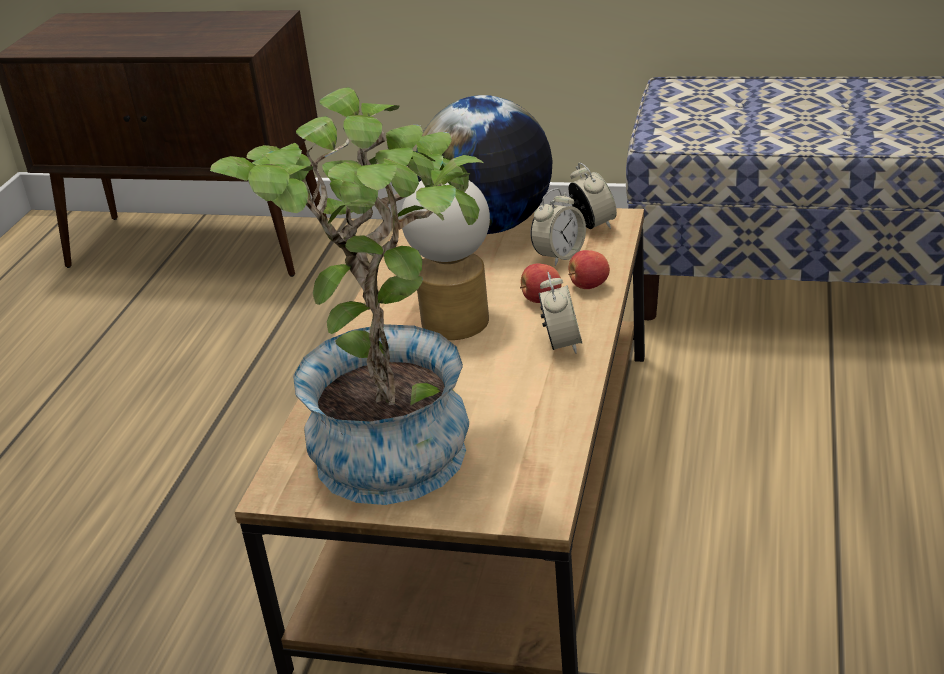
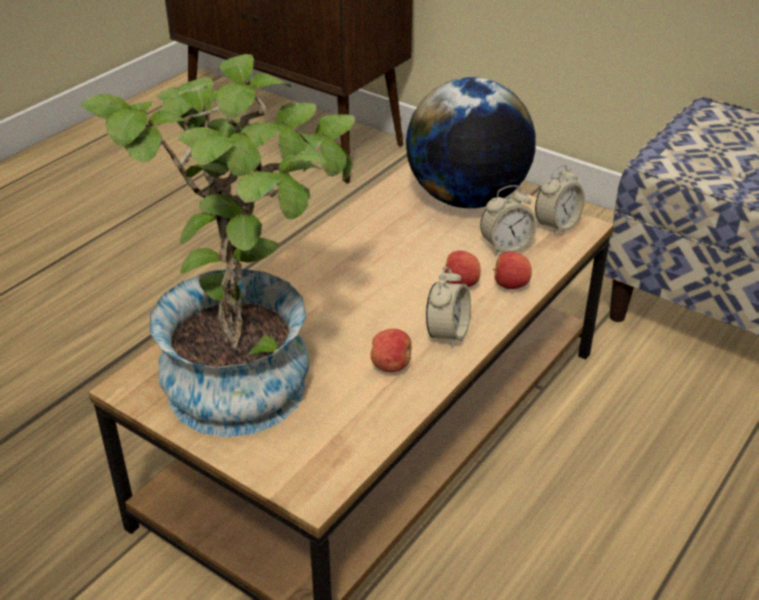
camera: 20 degrees right, 5 degrees up
(457, 316) = (380, 275): table lamp -> none
(529, 386) = (391, 365): none -> apple
(593, 224) = (557, 225): alarm clock -> alarm clock turned 45 degrees clockwise

